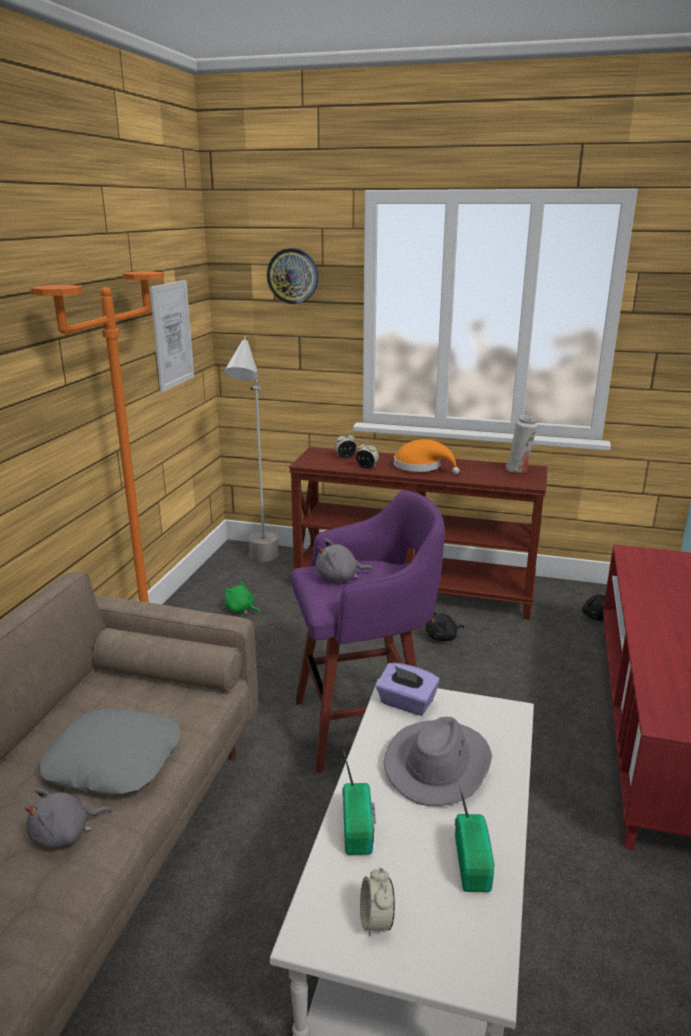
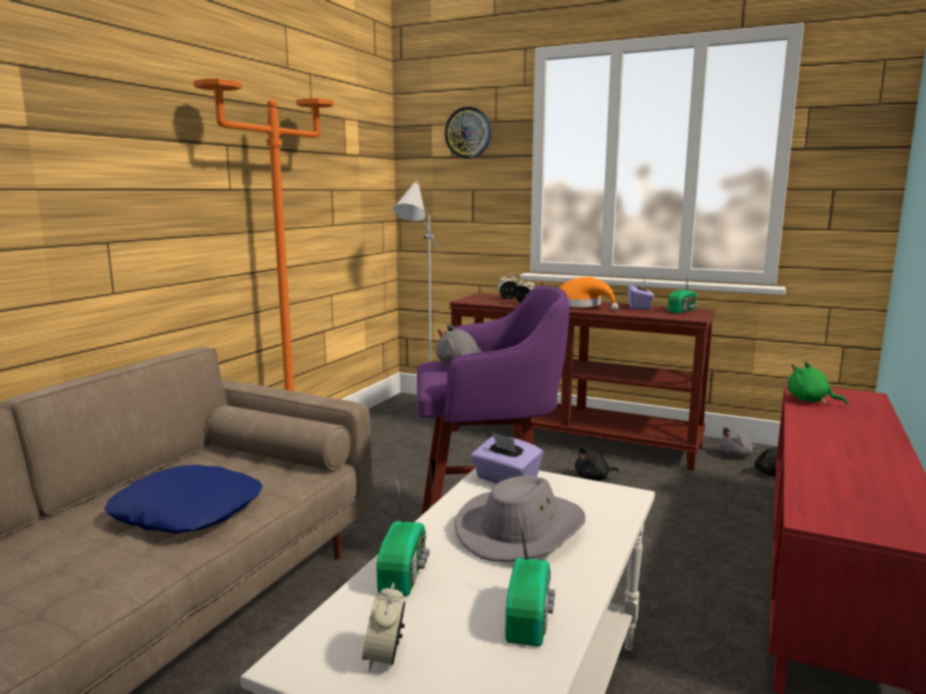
camera: 10 degrees right, 10 degrees down
(65, 834) = (105, 563): grey plush toy -> grey plush toy (737, 455)
(114, 760) = (188, 511): grey pillow -> blue pillow
(172, 335) = (350, 178): picture -> none
(241, 609) = (393, 442): green plush toy -> green plush toy (810, 400)
(477, 467) = (639, 307): none -> purple tissue box
(519, 470) = (683, 310): white vase -> radio

